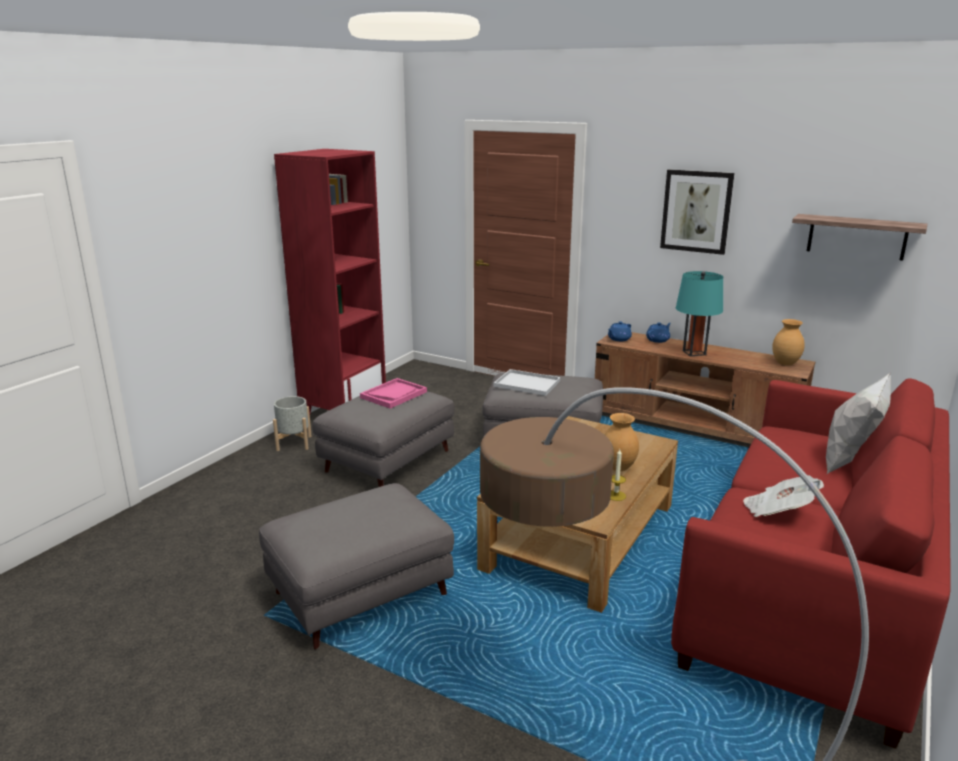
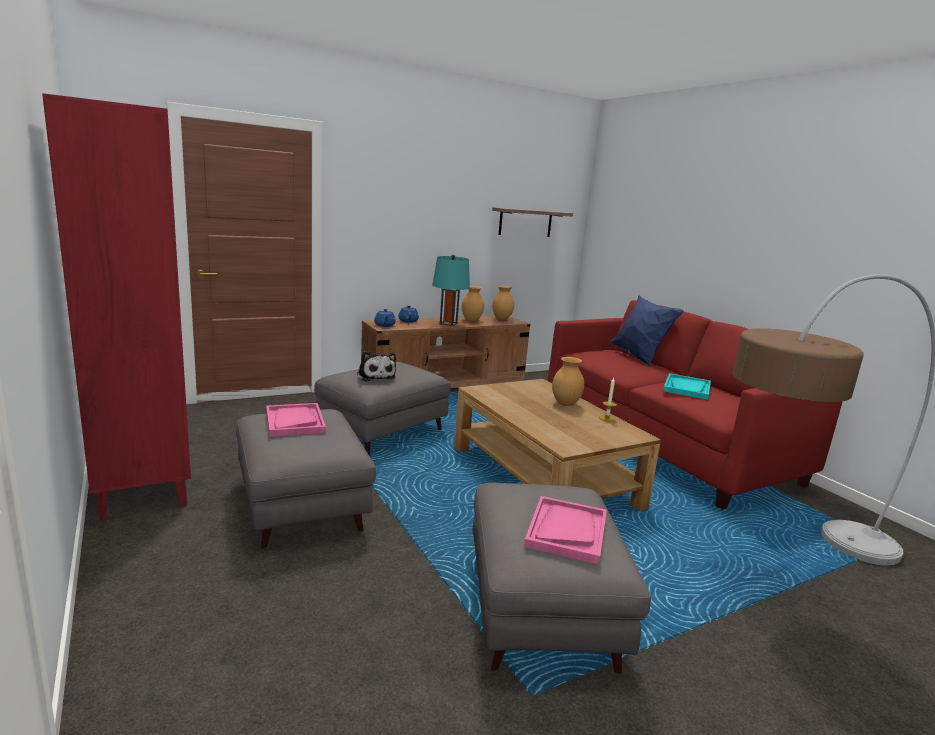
camera: 60 degrees left, 5 degrees down
(293, 443) = (146, 546): grey planter -> none
(340, 526) = (566, 531): none -> pink tray
(528, 383) = (375, 376): white tray -> plush toy
(696, 211) = (424, 207): picture -> none
(737, 356) = (472, 320): none -> brown vase
(778, 511) = (687, 388): newspaper -> turquoise tray
(850, 462) = (638, 357): white pillow -> blue pillow

